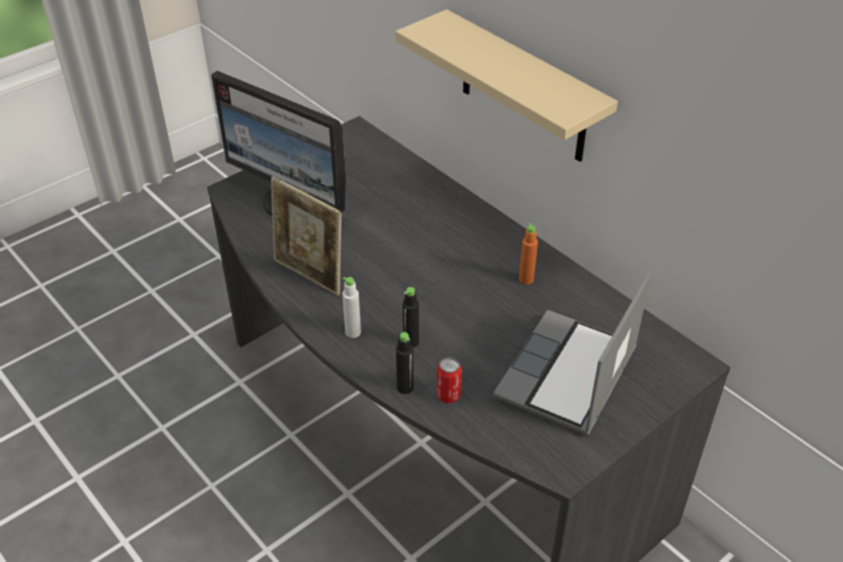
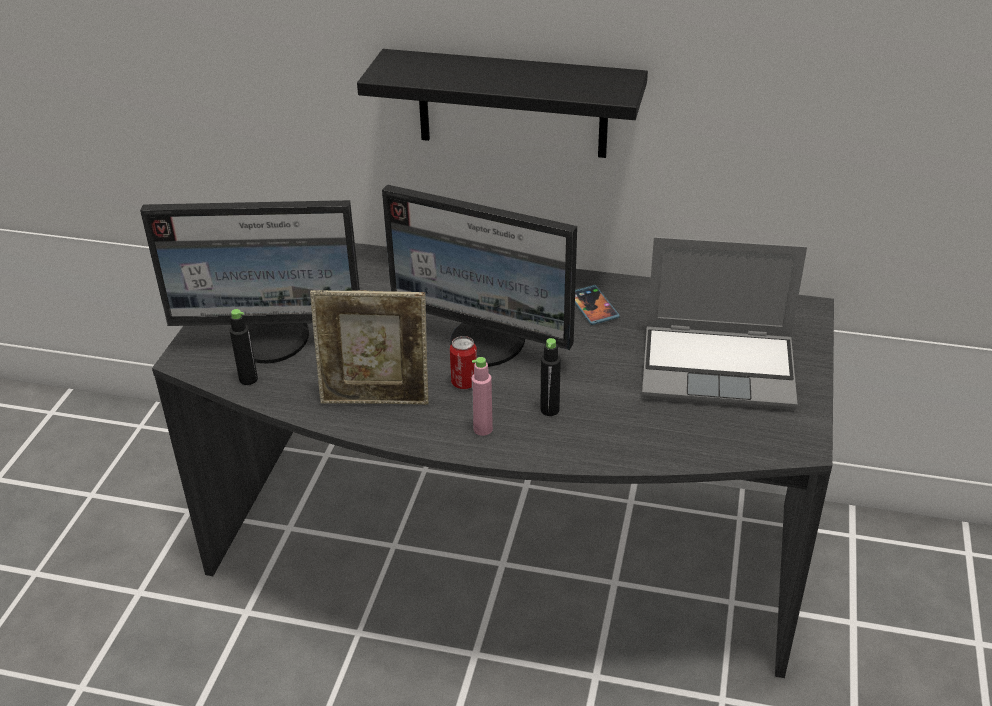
camera: 35 degrees left, 5 degrees down
(353, 332) = (483, 429): white bottle -> pink bottle
(405, 387) = (590, 451): black bottle -> black bottle (248, 379)
(422, 271) = (487, 343): none -> monitor
(448, 395) = (637, 437): can -> can (464, 383)
(523, 89) = (512, 104): beige shelf -> black shelf
(526, 279) = (593, 307): orange bottle -> phone
(568, 376) = (720, 368): laptop -> laptop turned 75 degrees counterclockwise

